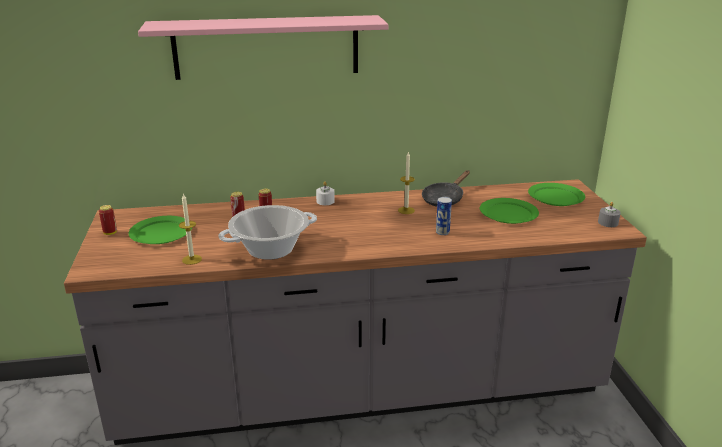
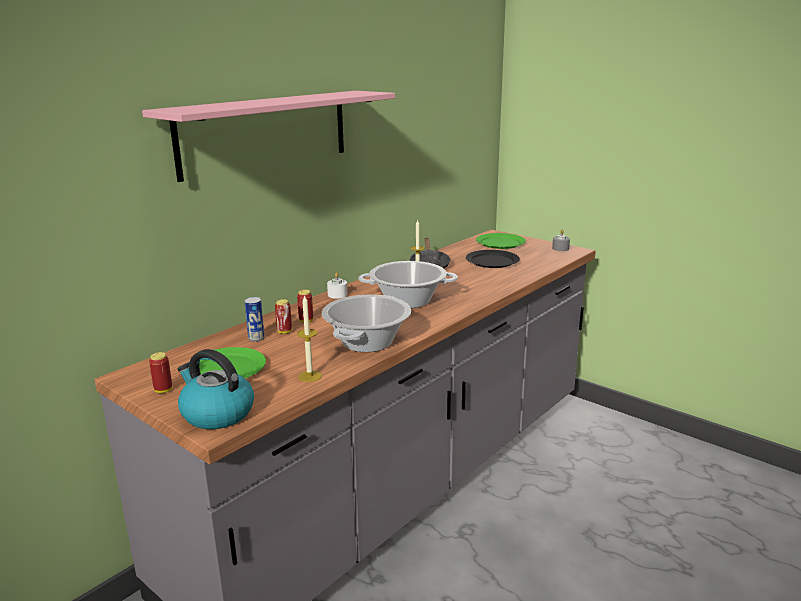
camera: 40 degrees left, 5 degrees down
(105, 261) = (216, 414): none -> kettle
(363, 226) = (408, 301): none -> cooking pot
(442, 232) = (474, 286): can -> can (256, 338)
(508, 214) = (492, 261): green plate -> black plate

